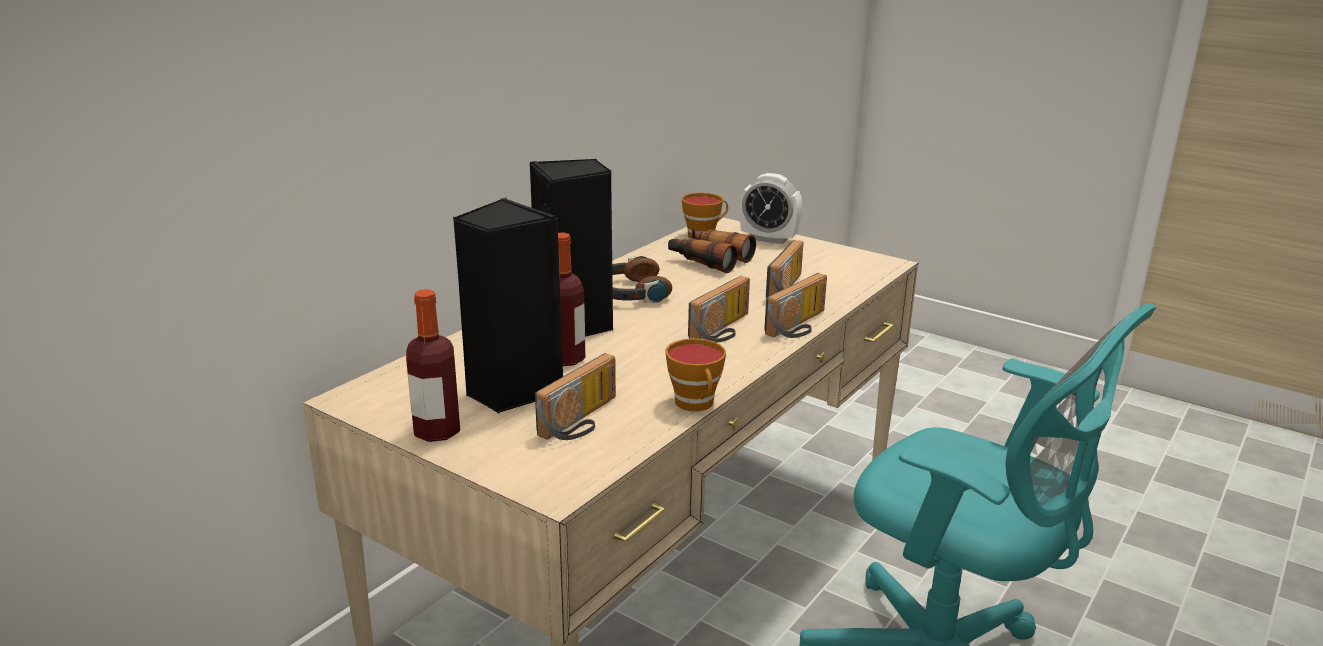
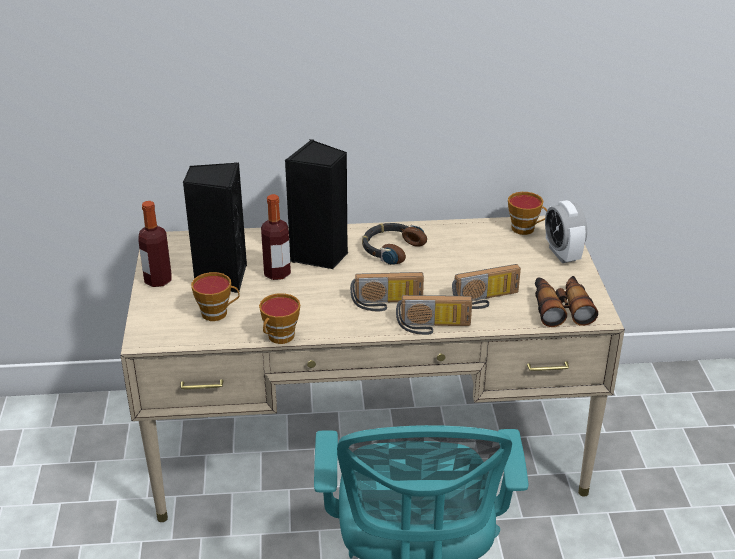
camera: 50 degrees right, 10 degrees up
(583, 421) = (217, 313): radio -> cup
(709, 259) = (486, 250): binoculars -> binoculars (560, 308)

